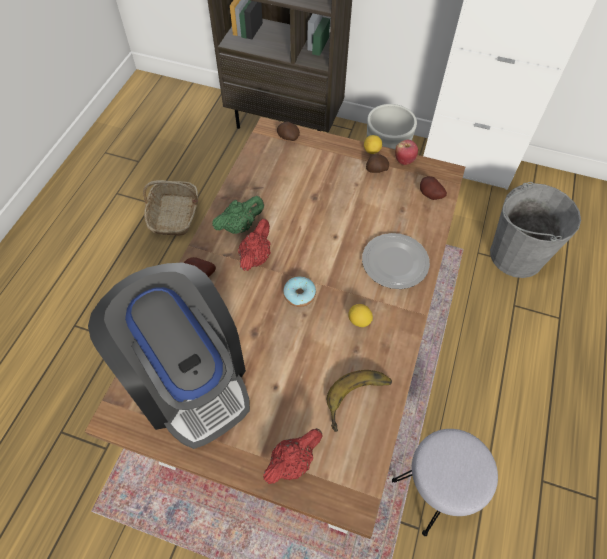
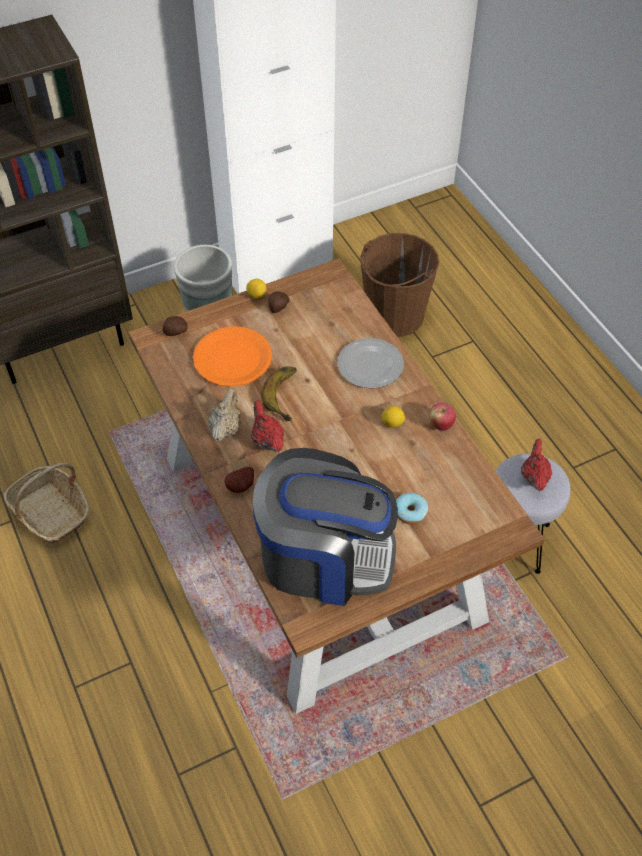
camera: 45 degrees left, 5 degrees down
(240, 226) = (225, 429): green teapot -> beige teapot
(293, 461) = (454, 541): red teapot -> red teapot (534, 477)
(299, 295) = (332, 440): donut -> donut (410, 512)
(303, 182) = (232, 358): none -> orange plate
(360, 402) = (452, 472): banana -> banana (287, 395)
(404, 161) = (290, 285): apple -> apple (441, 425)
(429, 195) = (339, 299): potato -> none
(516, 255) = (394, 315): grey bucket -> brown bucket

